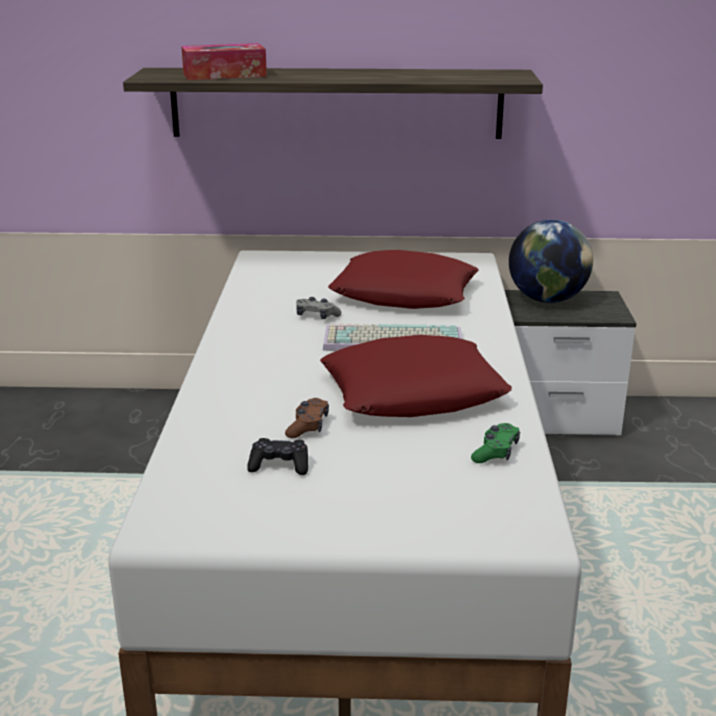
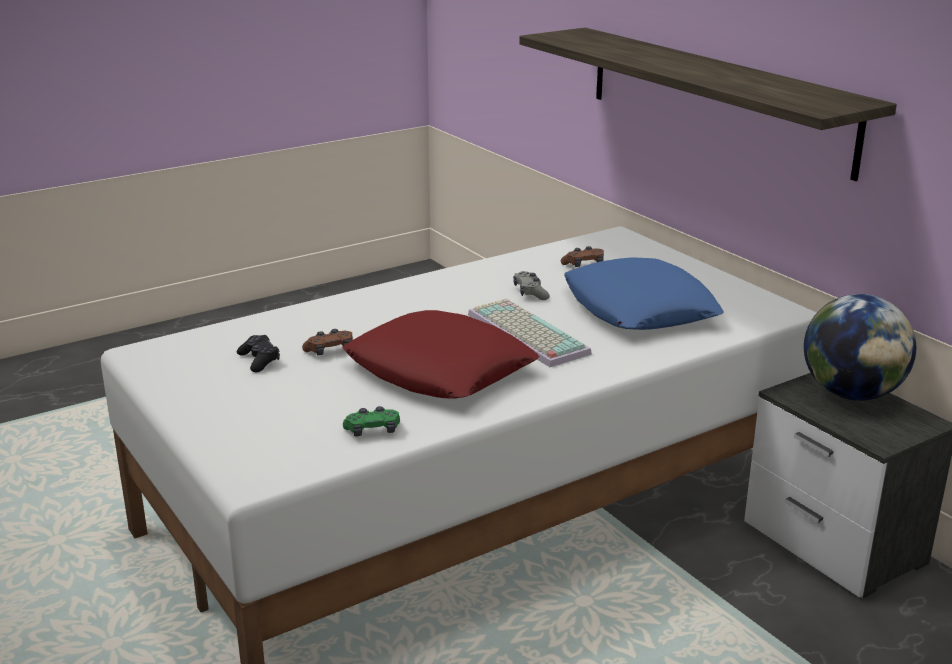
camera: 55 degrees right, 0 degrees up
(224, 75) = (604, 45): tissue box -> none
(294, 283) = (583, 265): none -> brown game controller
(404, 293) = (639, 308): red pillow -> blue pillow

